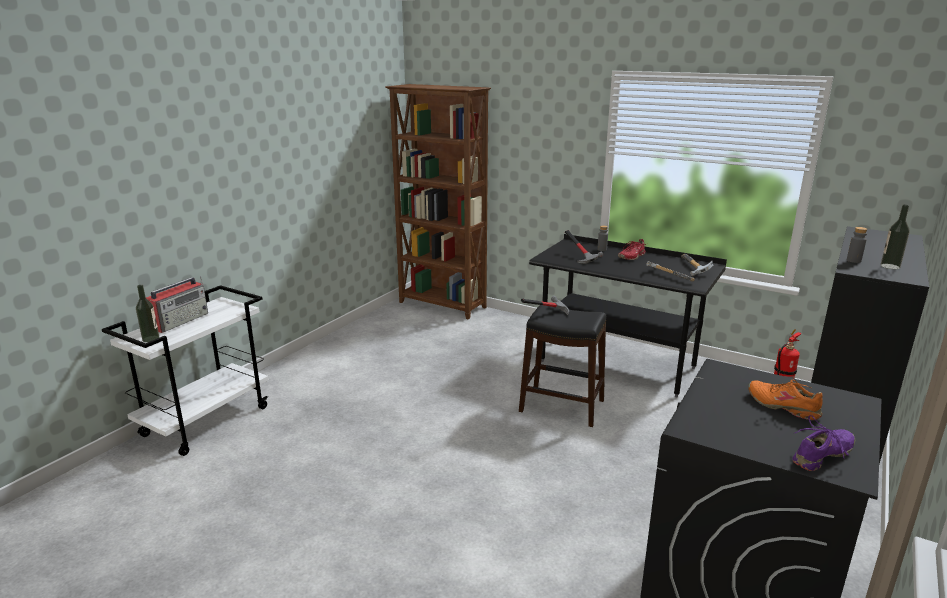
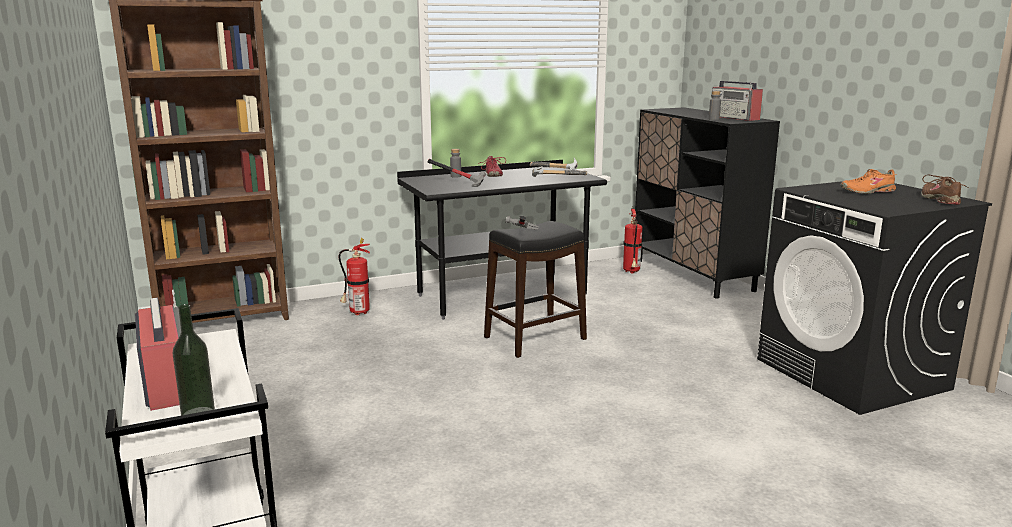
camera: 55 degrees left, 5 degrees down
(508, 332) = (357, 313): none -> fire extinguisher
(822, 456) = (940, 200): purple shoe -> brown shoe
(890, 266) = (735, 118): bottle -> radio

